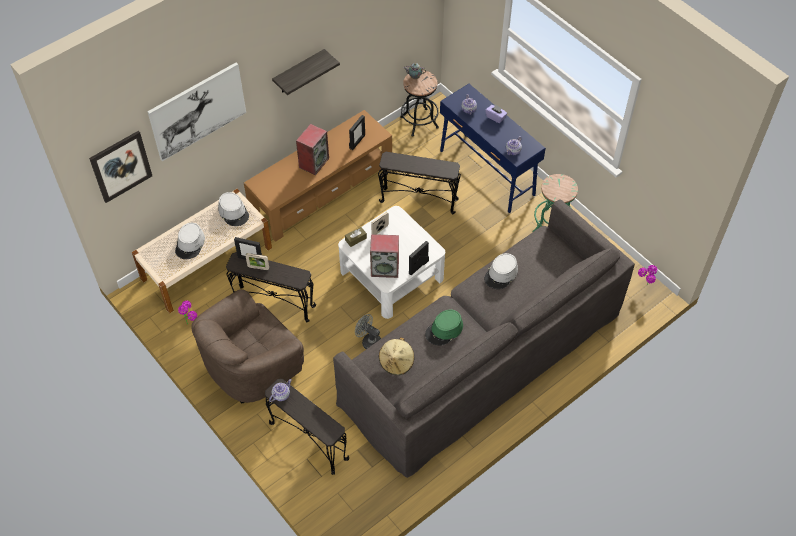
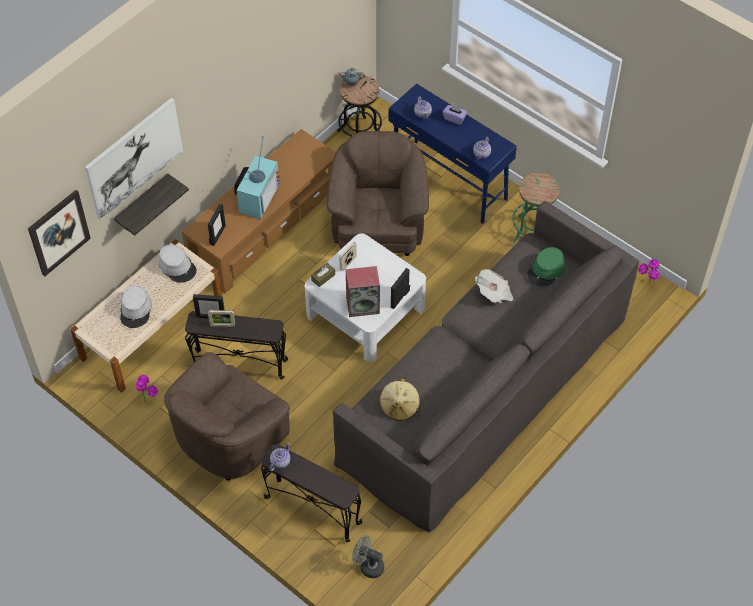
camera: 10 degrees left, 0 degrees up
(299, 72) = (234, 98): shelf -> shelf (142, 204)
(314, 162) = (257, 197): speaker -> television
(357, 142) = (301, 167): picture frame -> picture frame (217, 235)
(369, 341) = (356, 390): grey fan -> grey fan (368, 566)
(418, 201) = (378, 225): black side table -> brown armchair
(444, 330) = (444, 364): green hat -> green hat (546, 270)
(501, 274) = (494, 293): grey hat -> newspaper

